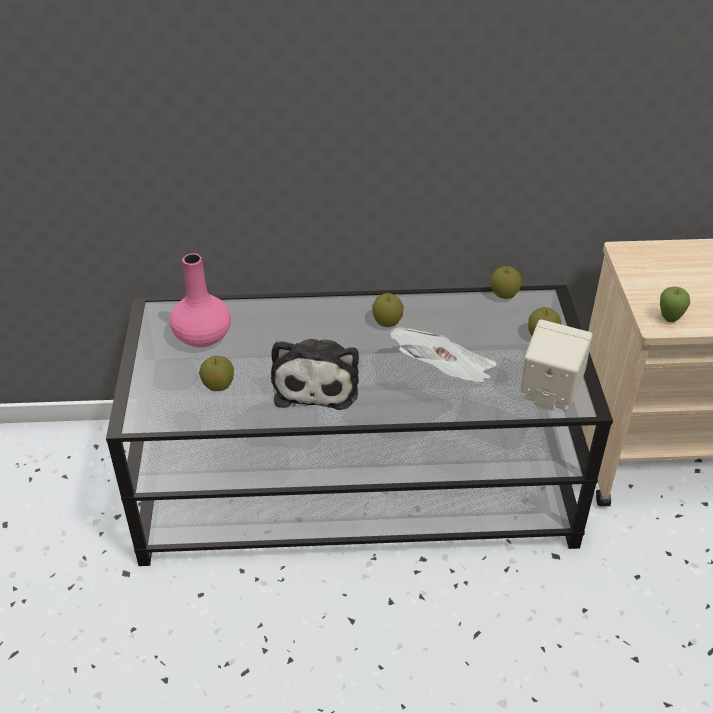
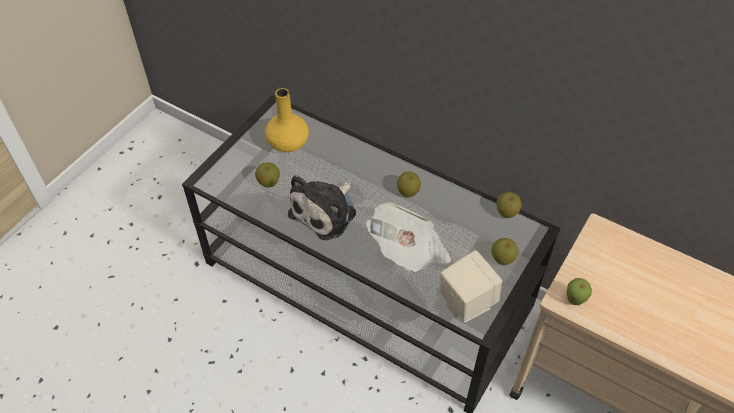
camera: 35 degrees right, 10 degrees up
(202, 337) = (287, 143): pink vase -> yellow vase

